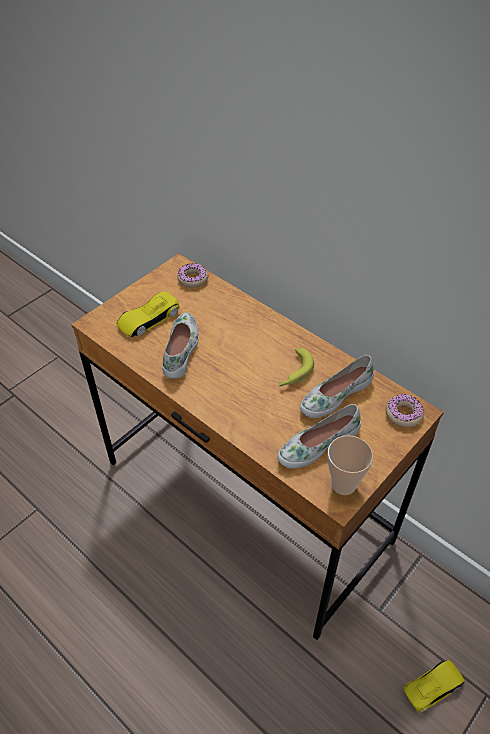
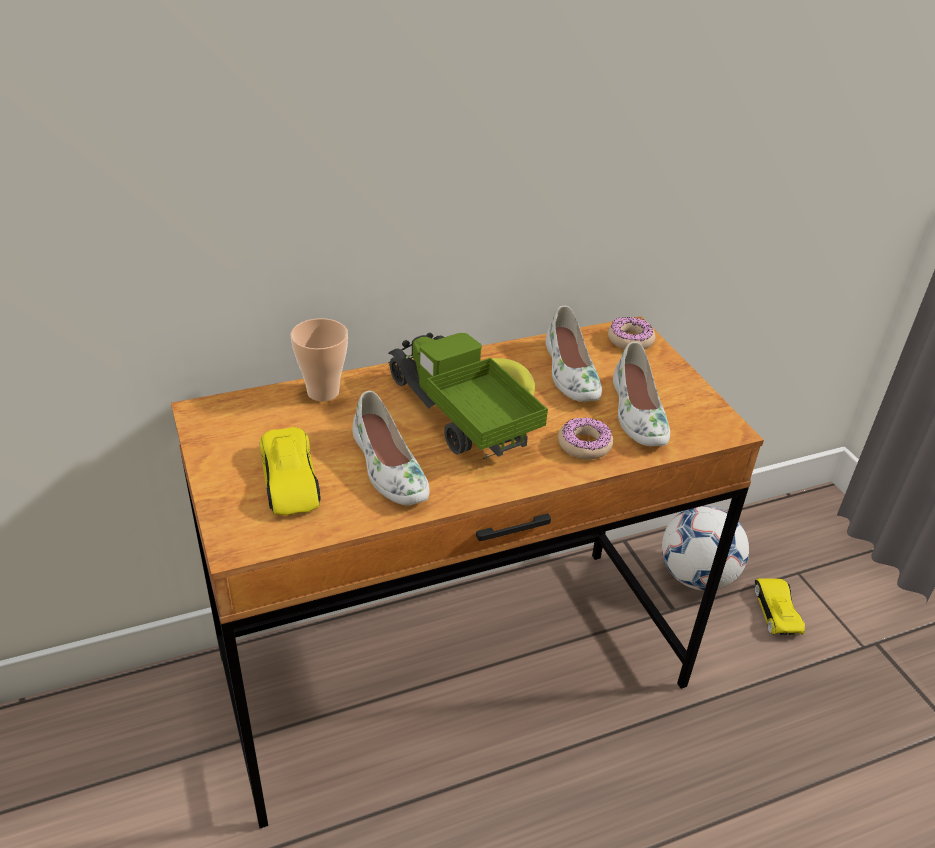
camera: 65 degrees left, 10 degrees down
(181, 349) = (387, 467): white shoe -> white shoe turned 150 degrees counterclockwise
(193, 279) = (247, 408): donut -> donut (584, 445)
(248, 360) = (459, 415): none -> toy truck
(343, 484) = (706, 417): cup -> cup (323, 392)
(424, 616) = (696, 576): none -> football

